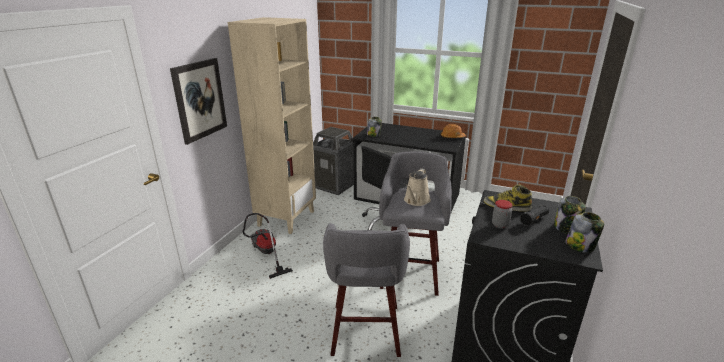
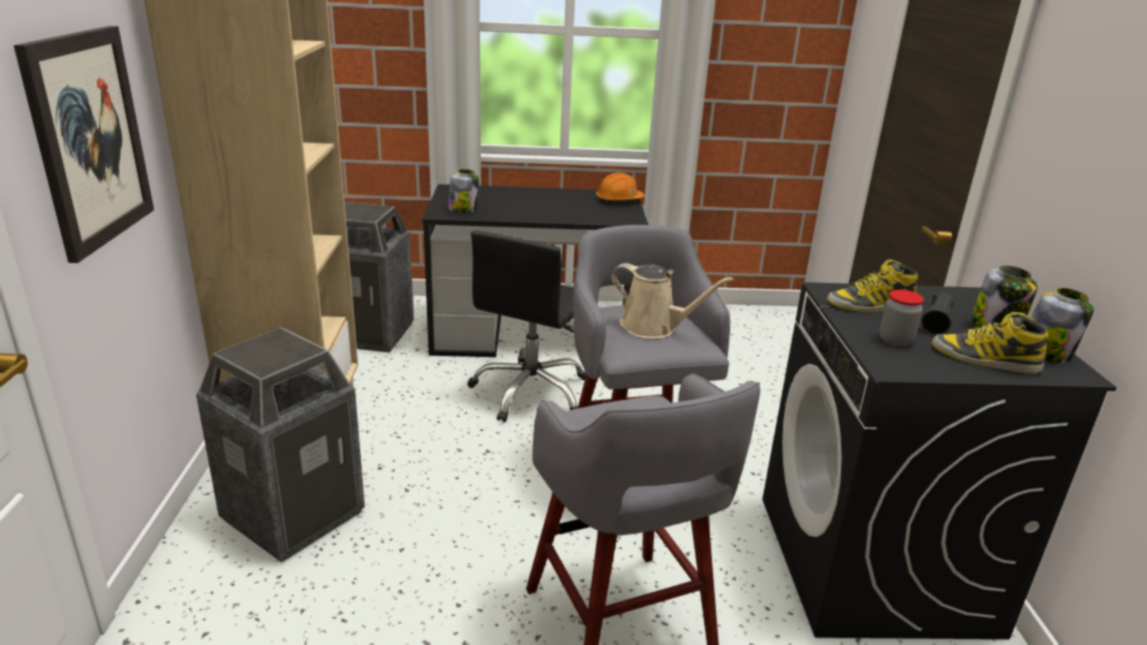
camera: 25 degrees left, 0 degrees up
(265, 254) = (293, 514): vacuum cleaner -> trash can
(416, 201) = (653, 327): beige watering can -> beige watering can turned 60 degrees counterclockwise
(539, 242) = (984, 359): none -> boot

